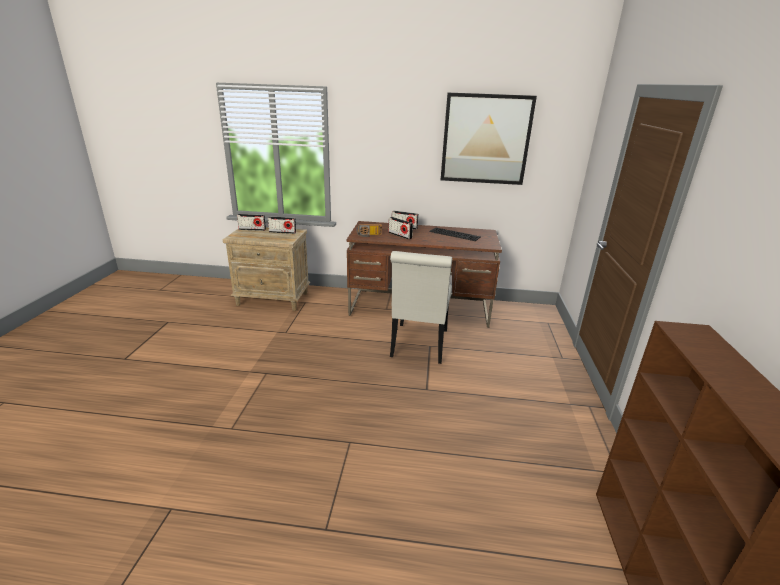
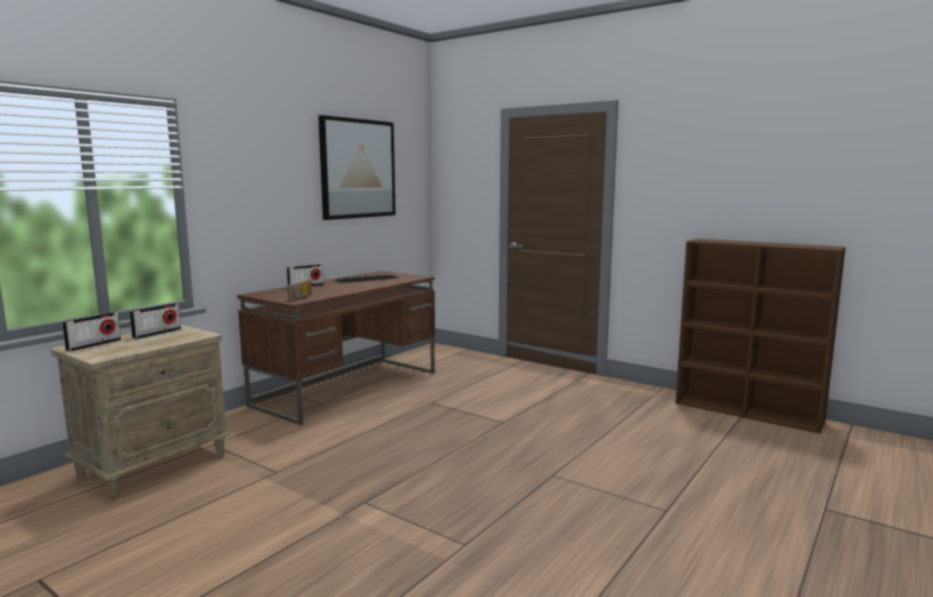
camera: 60 degrees left, 15 degrees down
(400, 235) = (329, 290): radio -> none
(418, 346) = (424, 407): white chair -> none

